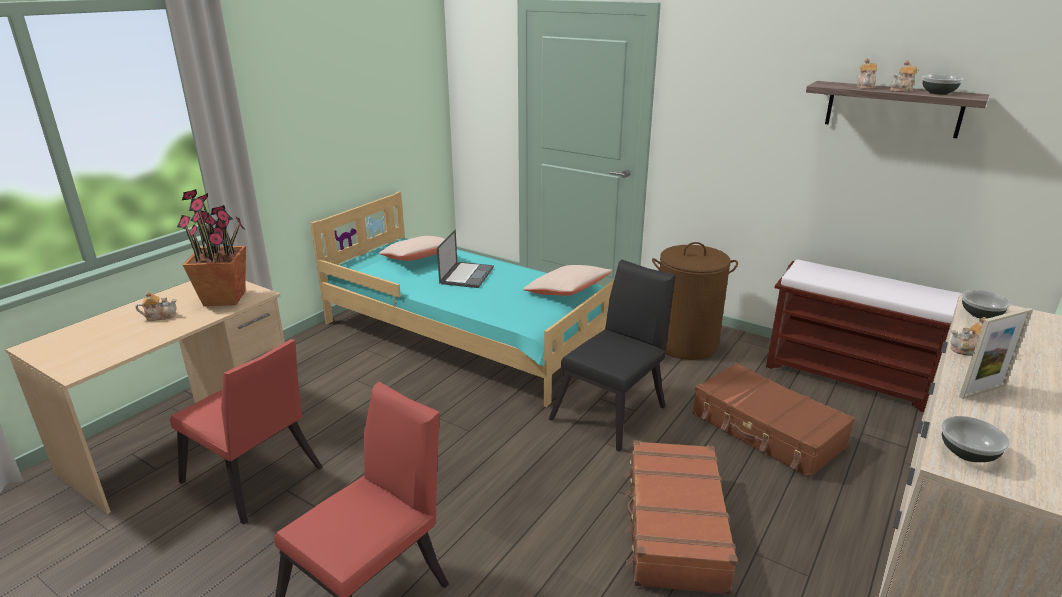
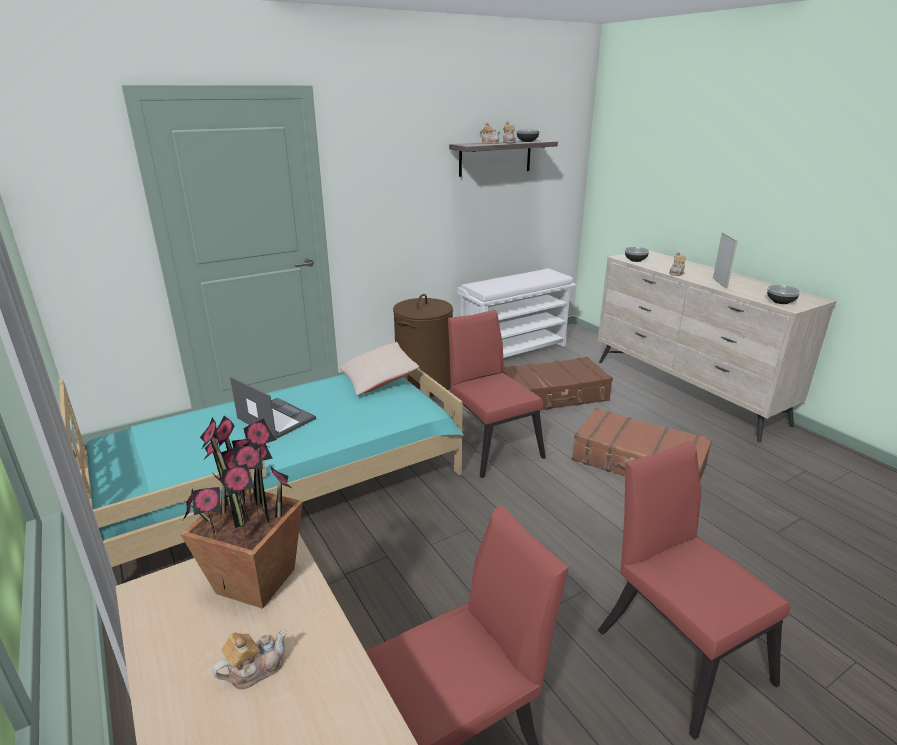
camera: 65 degrees left, 0 degrees up
(160, 316) = (254, 669): teapot -> teapot turned 45 degrees clockwise
(418, 259) = (185, 440): beige pillow -> none
(613, 410) = (490, 443): black chair -> red chair
(849, 376) = (514, 349): brown bench -> white bench

